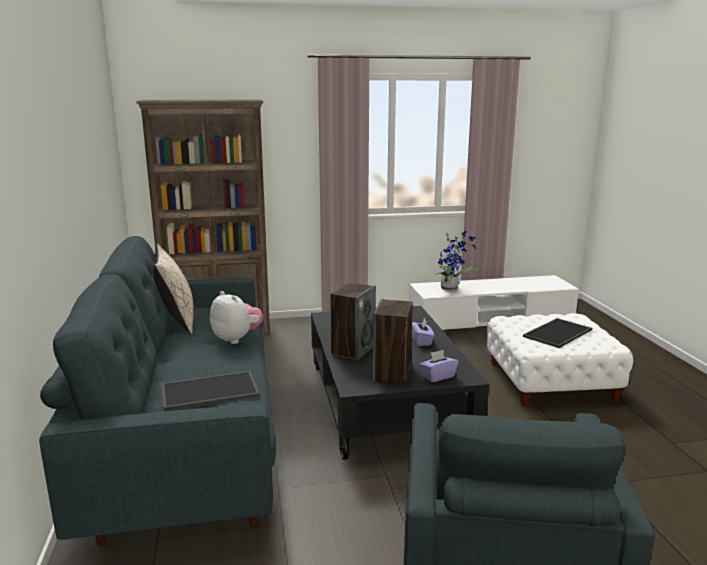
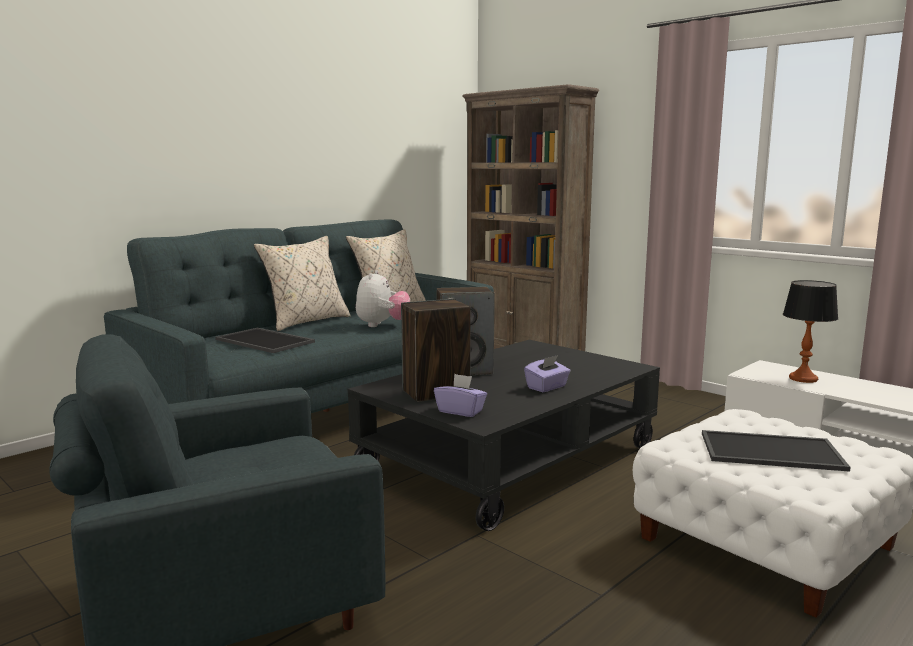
camera: 55 degrees right, 5 degrees down
(167, 361) = (305, 322): none -> beige pillow
(451, 288) = (803, 379): potted plant -> table lamp

